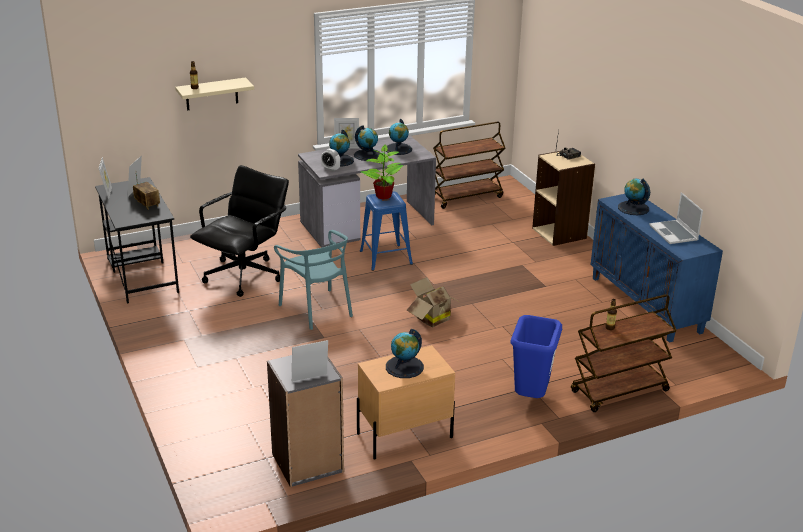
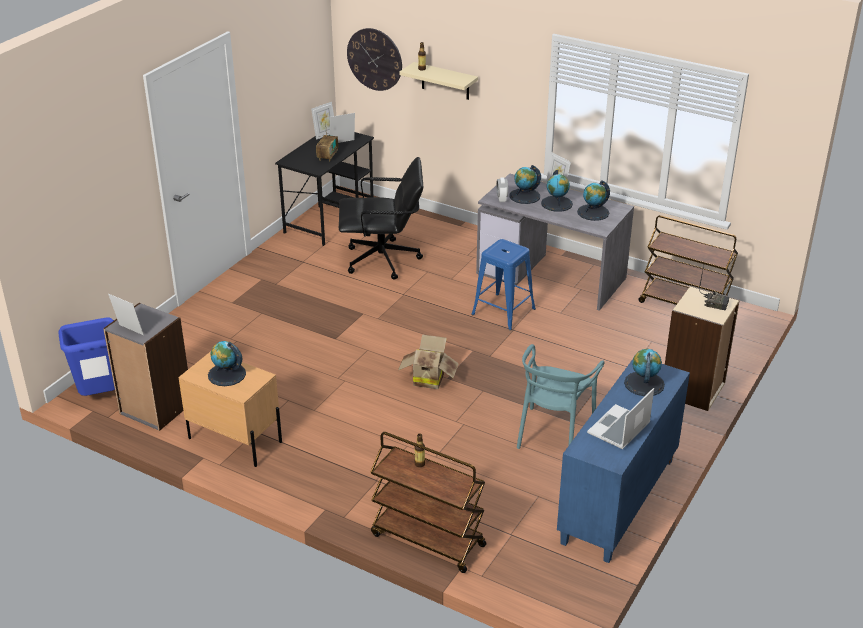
camera: 55 degrees right, 5 degrees up
(129, 99) = (374, 59): none -> wall clock
(317, 309) = (373, 316): turquoise chair -> turquoise chair (553, 434)
(383, 196) = (509, 247): potted plant -> none
(530, 398) = (358, 488): blue trash can -> blue trash can (100, 397)

